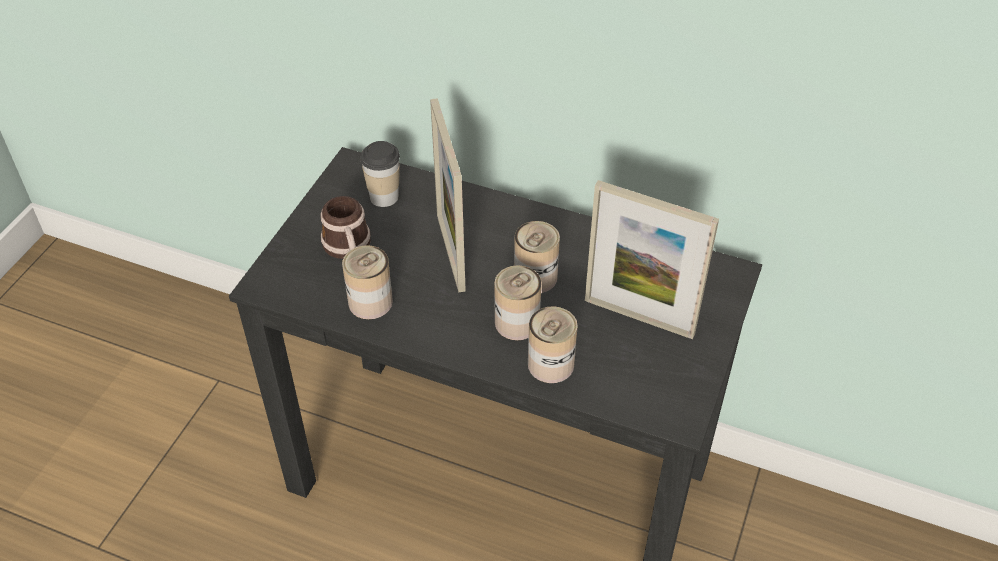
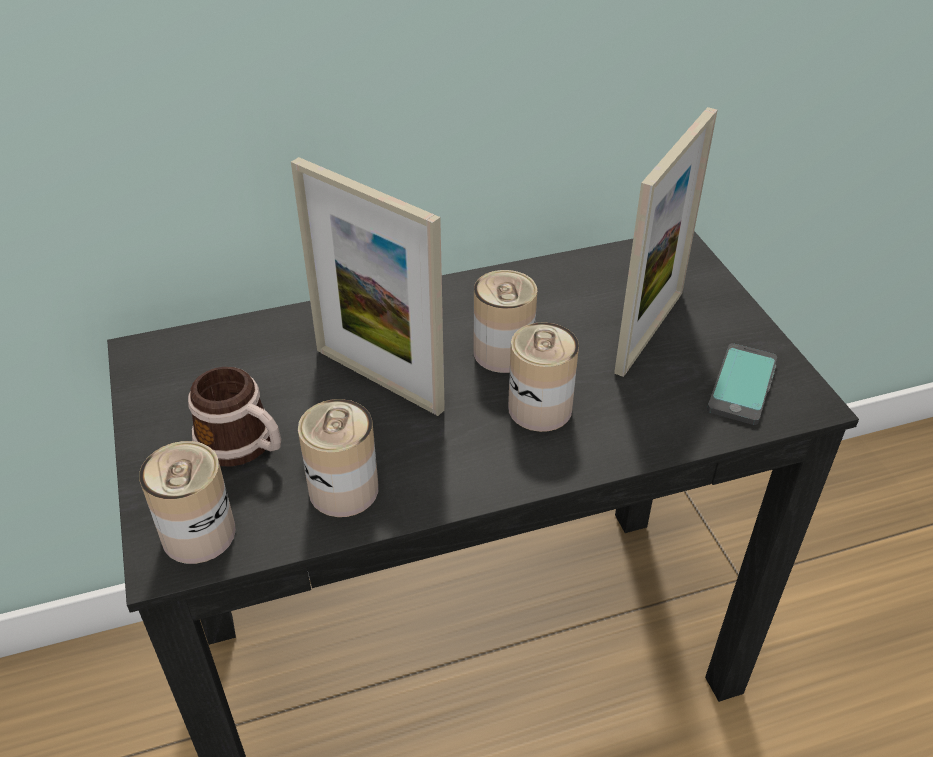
camera: 40 degrees left, 5 degrees down
(384, 196) = (227, 364): cup -> none
(550, 364) = (626, 428): can -> can (198, 534)
(639, 317) = (649, 331): picture frame -> picture frame turned 45 degrees counterclockwise
(653, 384) = (742, 385): none -> phone

